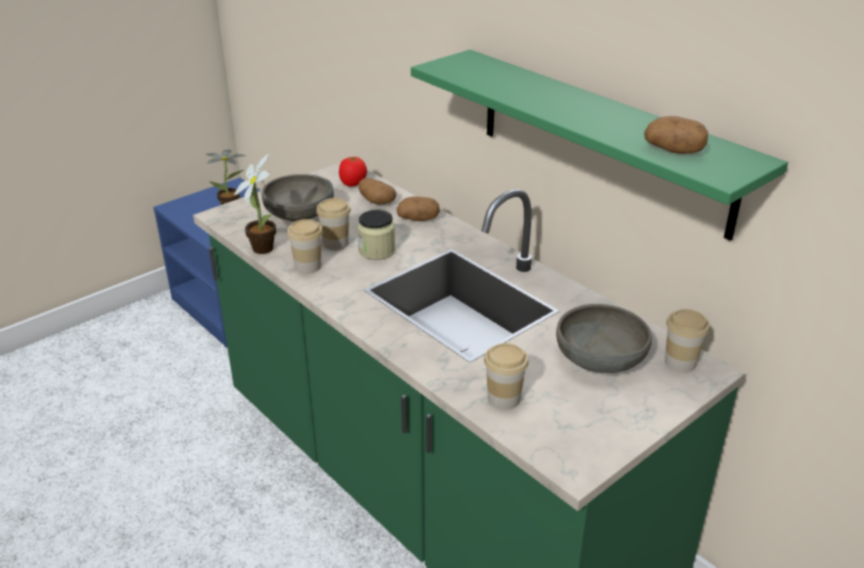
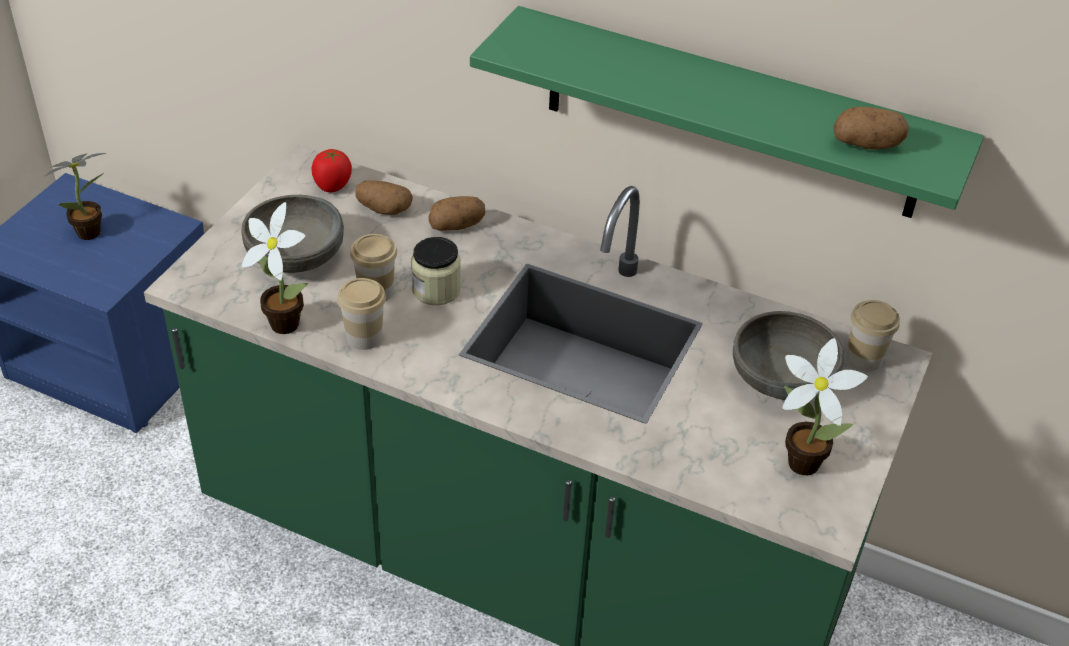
camera: 25 degrees left, 10 degrees up
(503, 399) = (711, 461): cup -> none
(578, 416) = (799, 460): none -> potted plant

